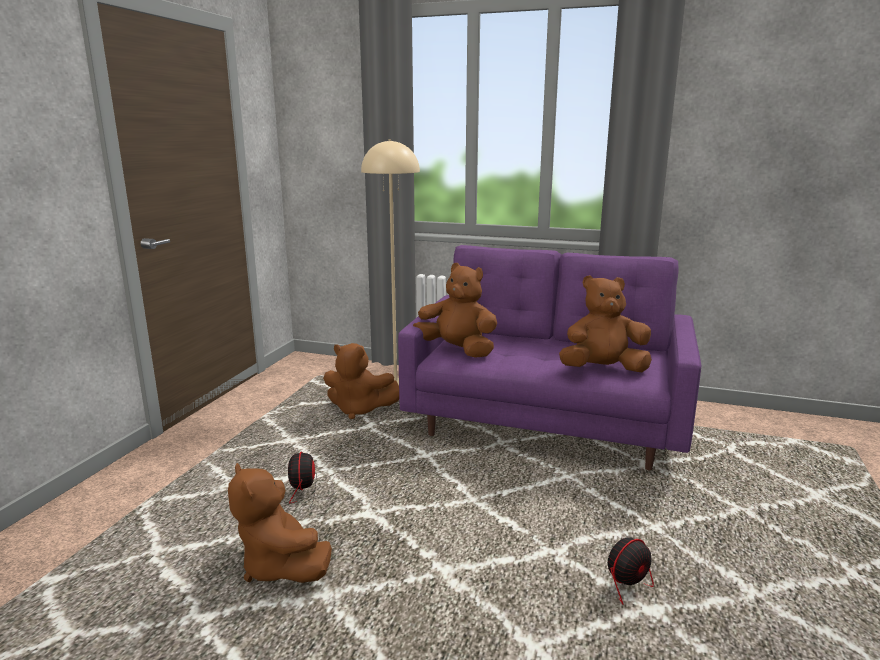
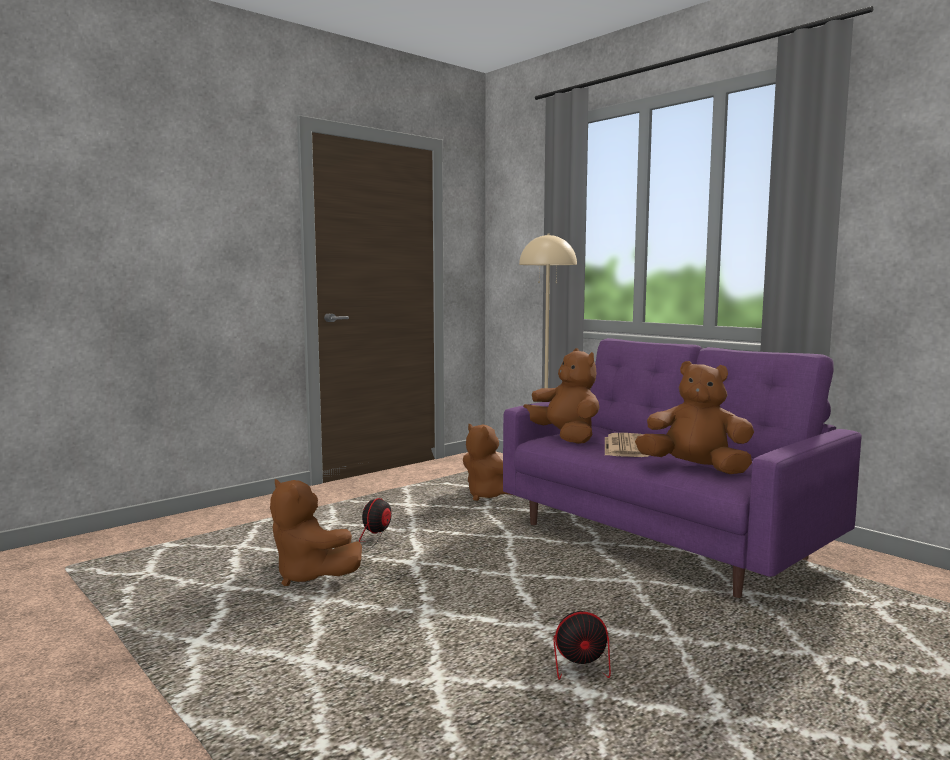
camera: 30 degrees right, 10 degrees down
(280, 566) = (310, 576): brown plush toy -> brown plush toy turned 45 degrees counterclockwise
(519, 353) = (625, 446): none -> newspaper

